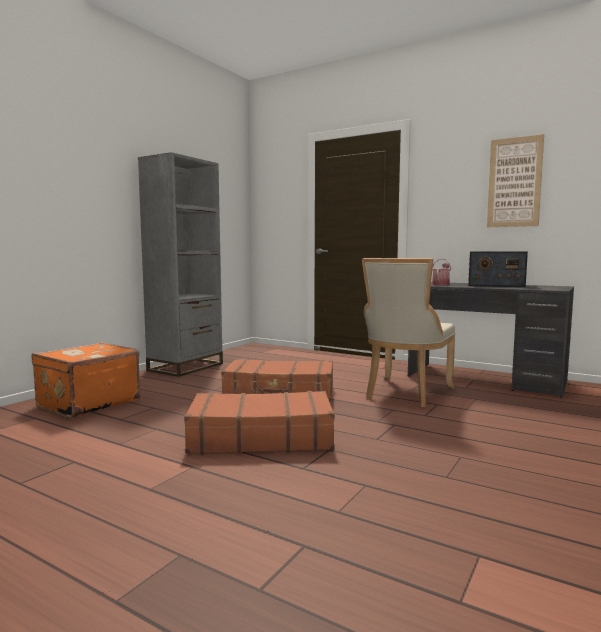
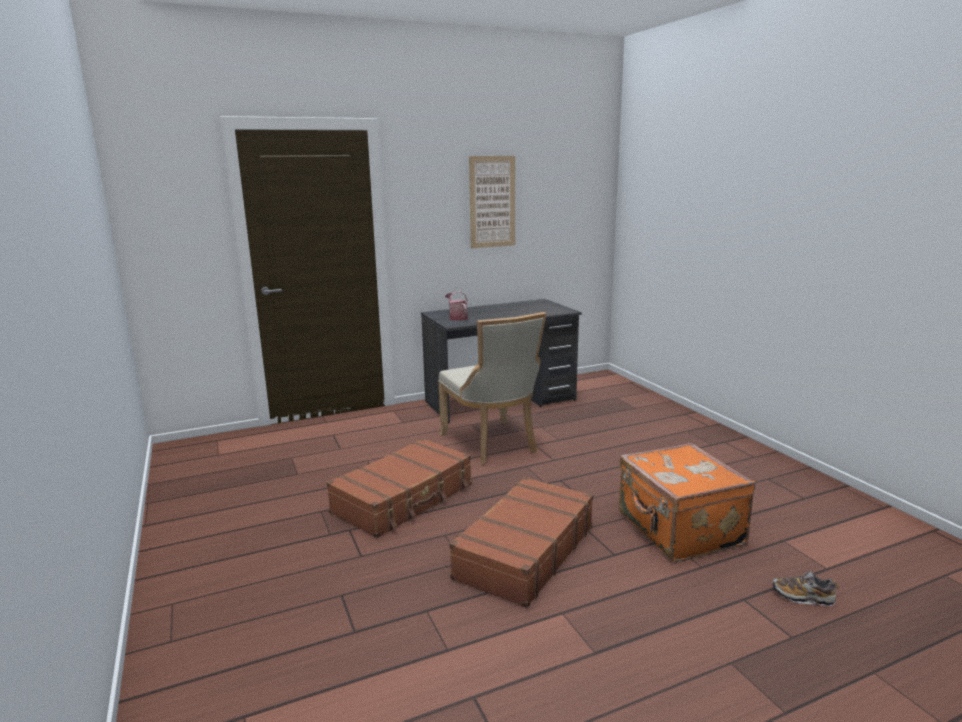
camera: 55 degrees left, 10 degrees up
(87, 403) = (239, 649): orange suitcase -> orange suitcase (678, 530)
(186, 367) = (188, 525): grey bookcase -> none
(358, 587) = (802, 597): none -> shoe
(495, 285) = (502, 310): radio -> none

